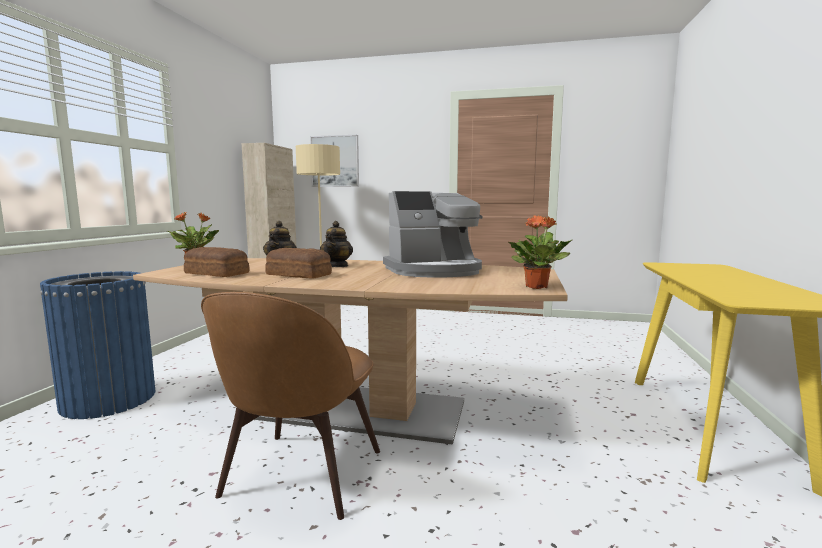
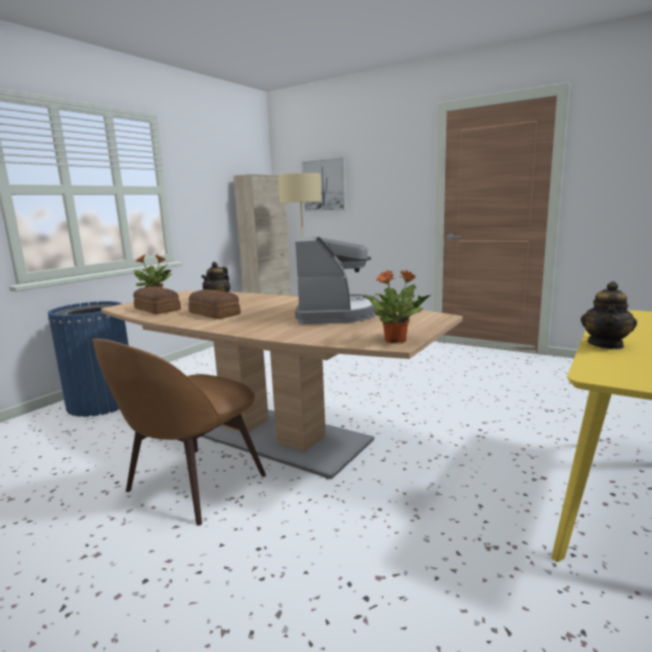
camera: 20 degrees right, 5 degrees up
(337, 266) = (262, 303): teapot -> teapot (606, 344)
(434, 271) = (336, 313): coffee machine -> coffee machine turned 90 degrees counterclockwise

